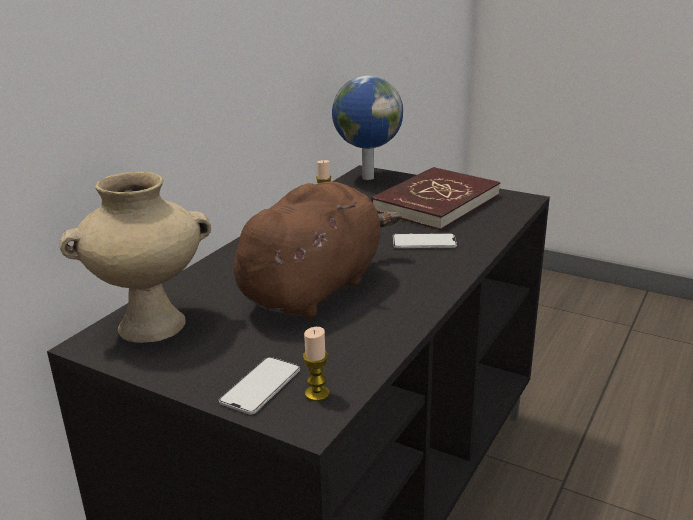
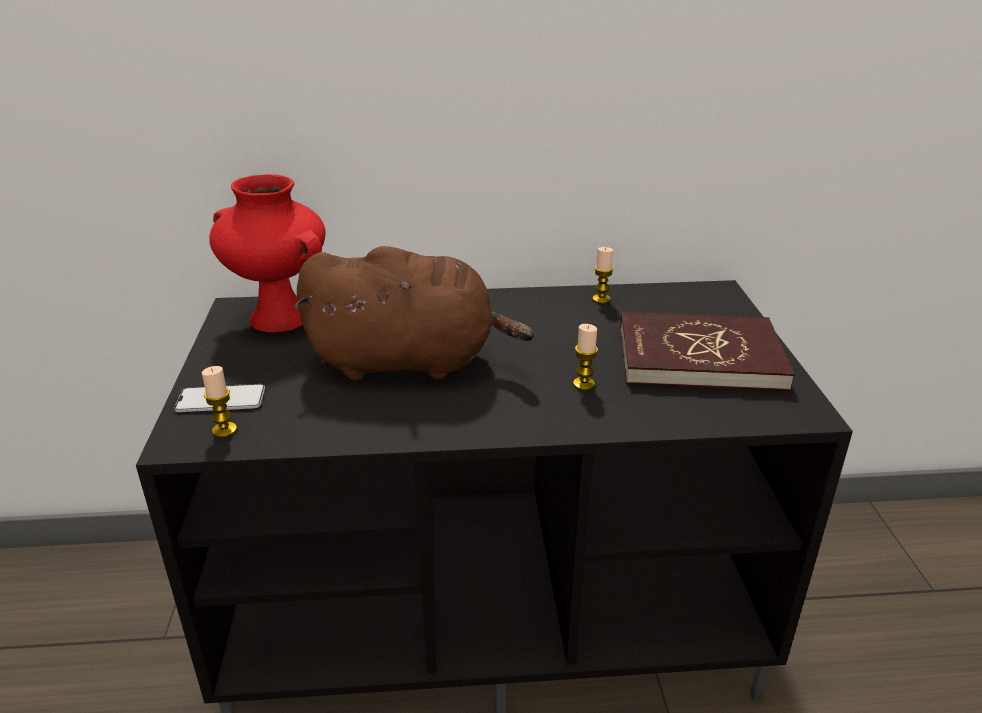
camera: 55 degrees right, 5 degrees up
(153, 324) = (282, 317): beige vase -> red vase
(367, 177) = (706, 296): globe -> none
(424, 242) = (583, 384): phone -> candle

